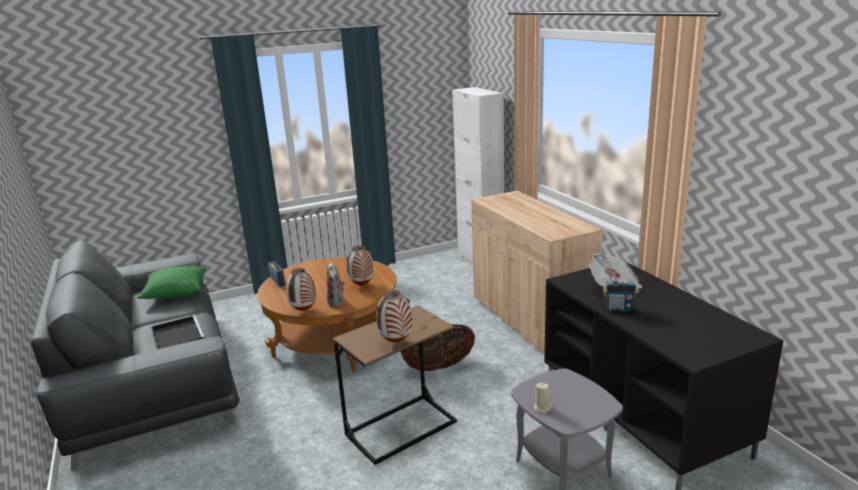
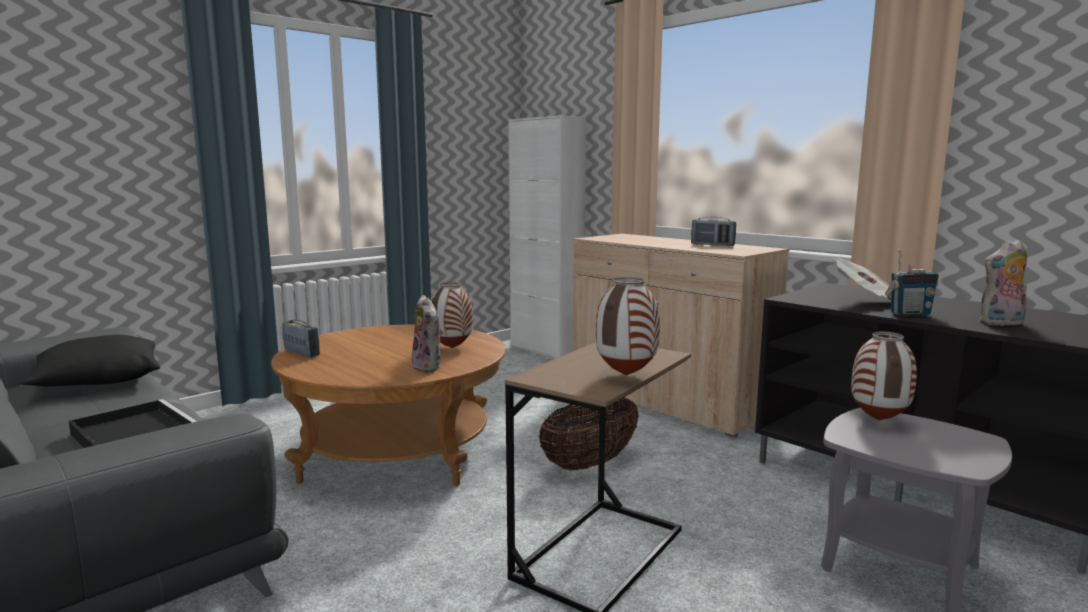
camera: 20 degrees left, 10 degrees down
(175, 293) = (98, 381): green pillow -> black pillow
(304, 311) = (379, 379): vase -> vase (880, 420)
(542, 408) = (902, 453): beige candle -> none
(553, 219) = (712, 245): none -> radio
(665, 327) = (1001, 323): none -> plush toy

